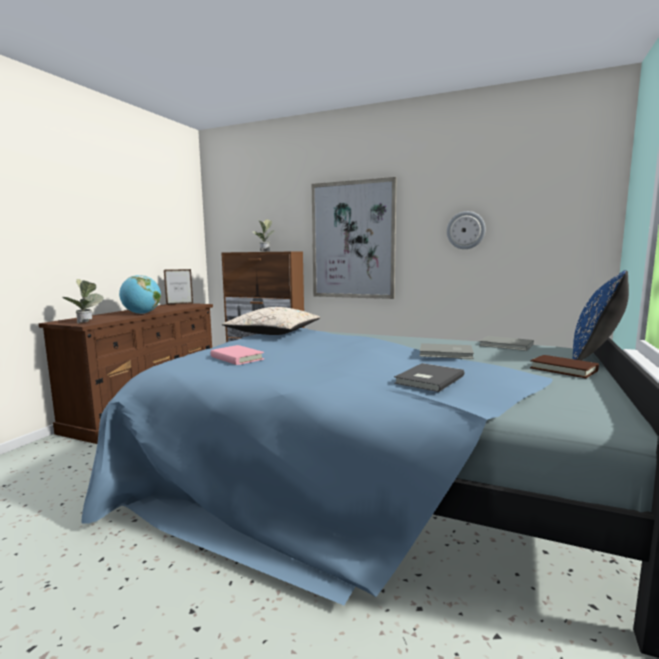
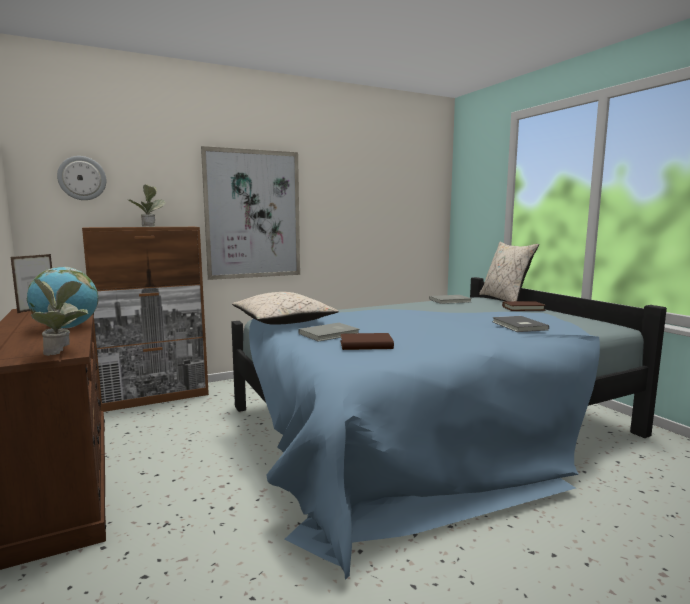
camera: 50 degrees left, 0 degrees up
(237, 358) = (366, 345): pink book -> brown book
(446, 353) = (462, 310): grey book -> grey book (330, 334)
(465, 230) = (357, 208): wall clock -> wall clock (82, 178)
(597, 357) = (505, 299): blue pillow -> beige pillow

